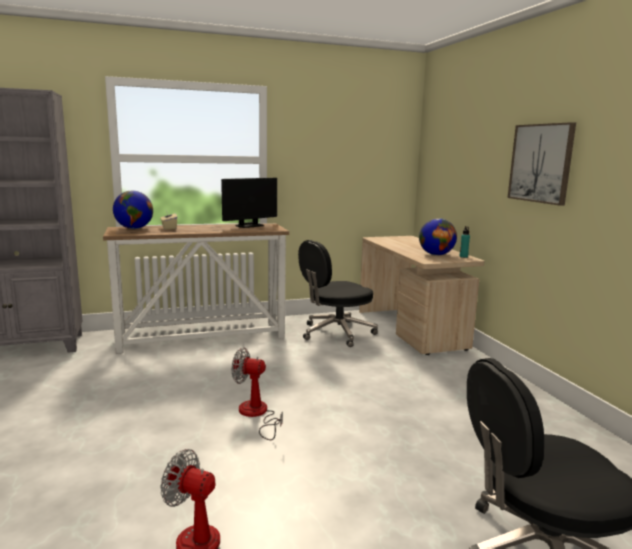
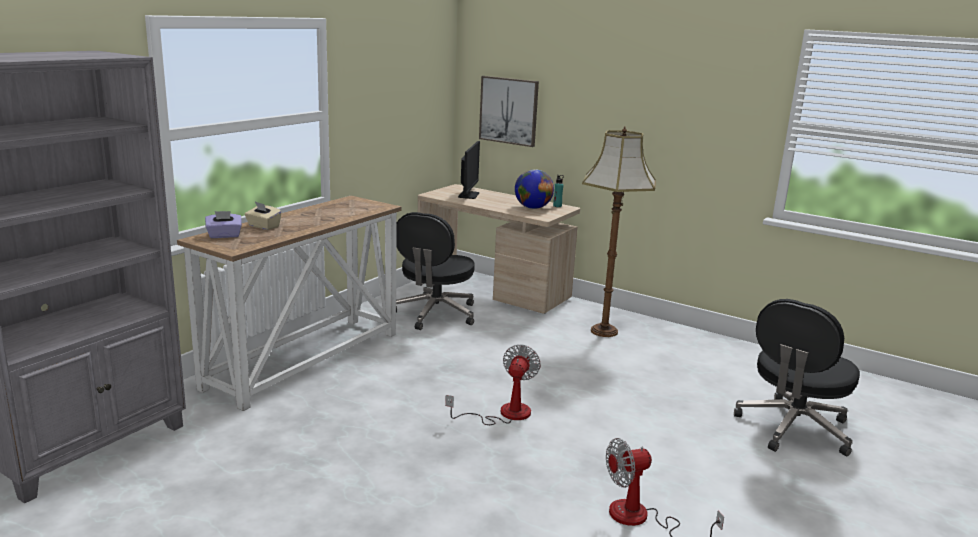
camera: 40 degrees left, 5 degrees up
(134, 228) = (224, 235): globe -> purple tissue box
(249, 225) = (338, 205): monitor -> monitor (468, 195)
(256, 414) = (504, 414): fan -> fan turned 135 degrees clockwise
(462, 383) = (604, 331): none -> floor lamp
(541, 163) = (645, 114): picture -> picture (509, 110)

